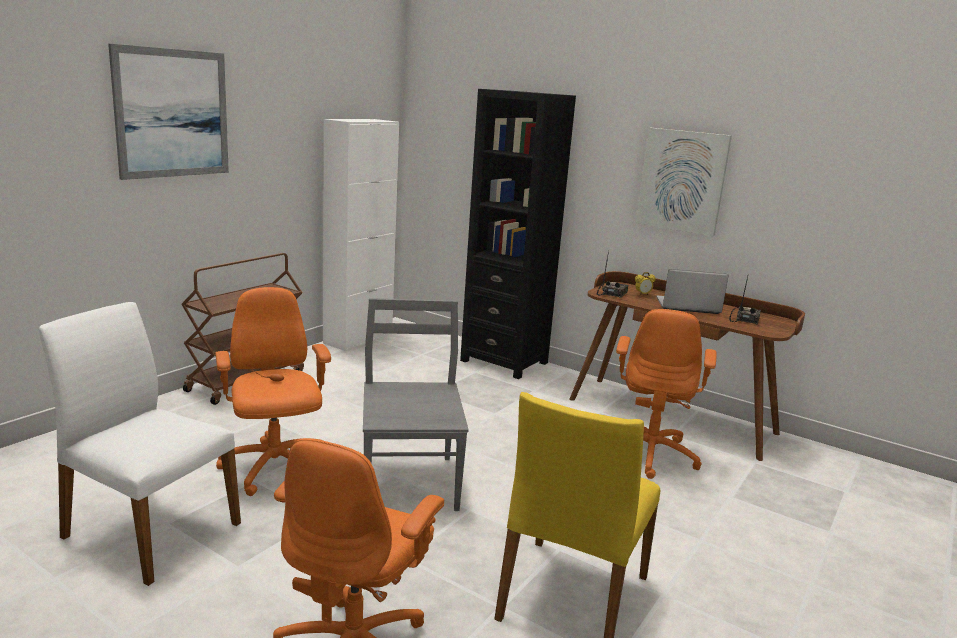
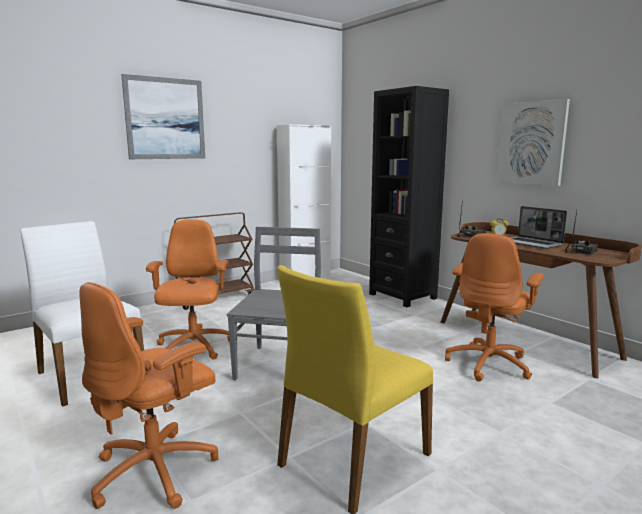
camera: 20 degrees right, 5 degrees down
(687, 306) = (532, 244): laptop -> laptop turned 150 degrees counterclockwise

